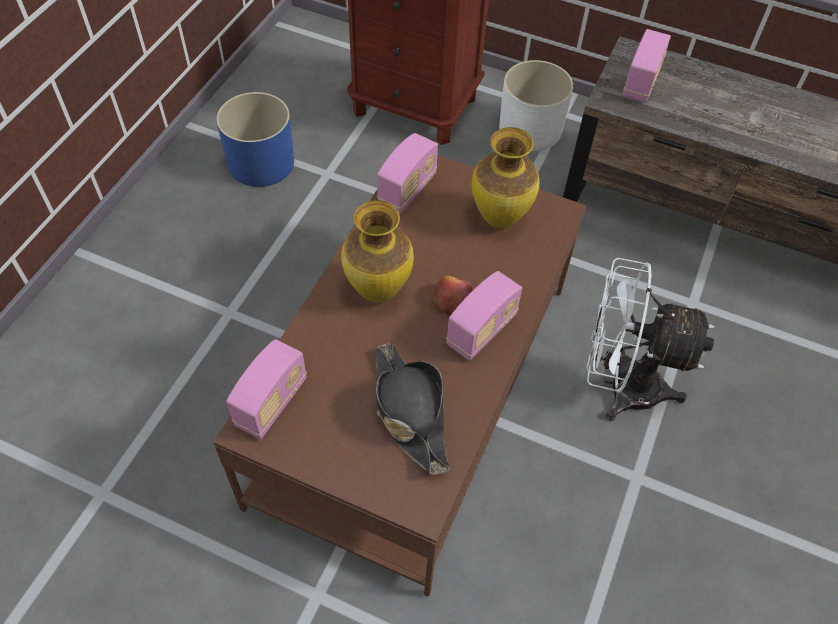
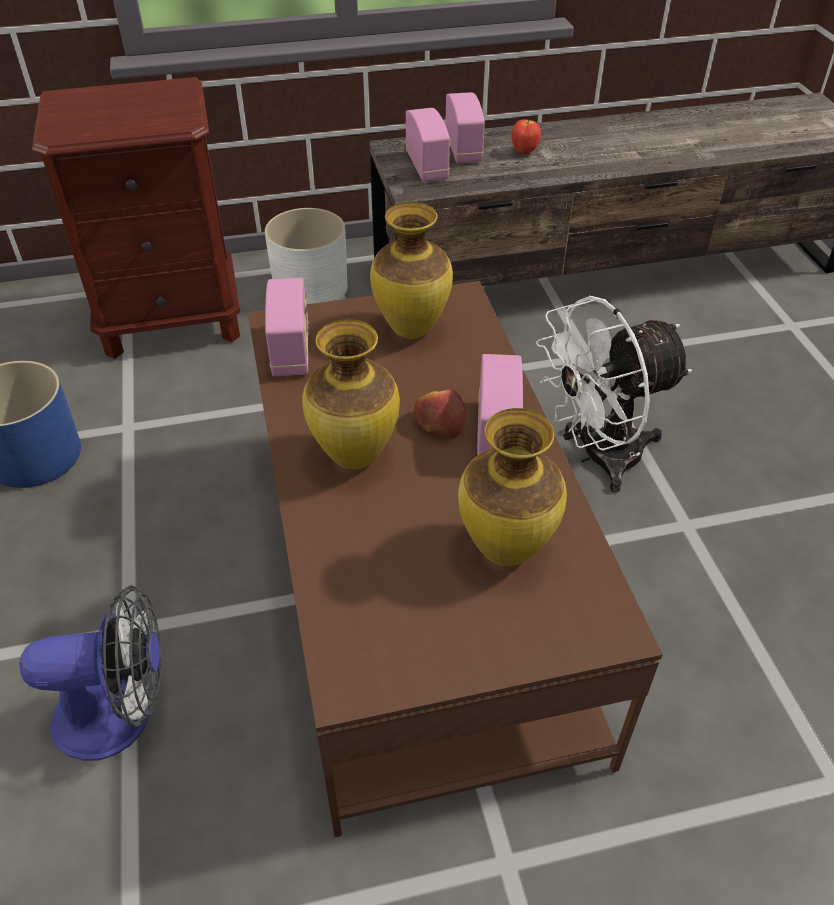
camera: 35 degrees left, 10 degrees down
(189, 361) = (120, 714): none -> fan
(271, 403) = (347, 637): radio -> radio (463, 149)
(409, 411) = (505, 548): black hat -> vase
(735, 106) = (523, 152): none -> apple

